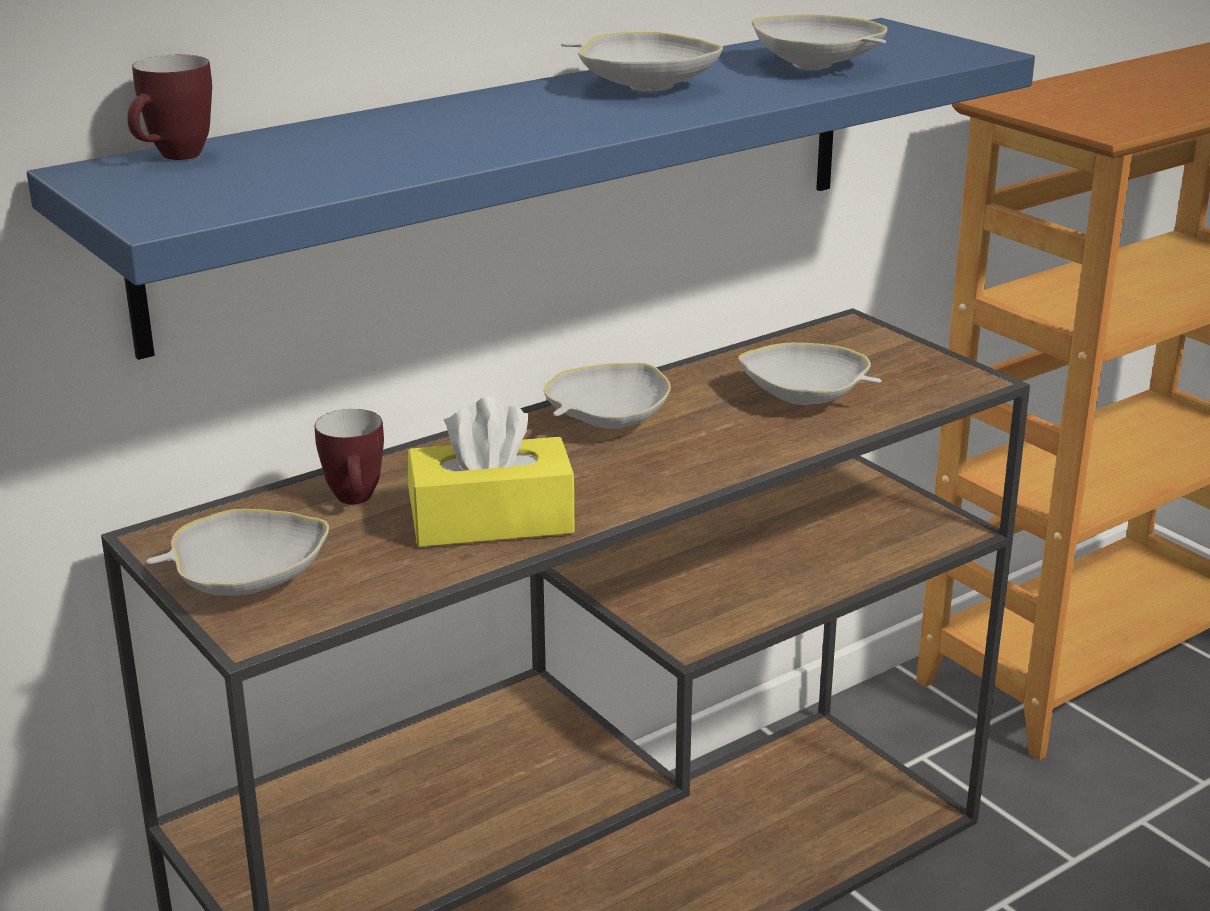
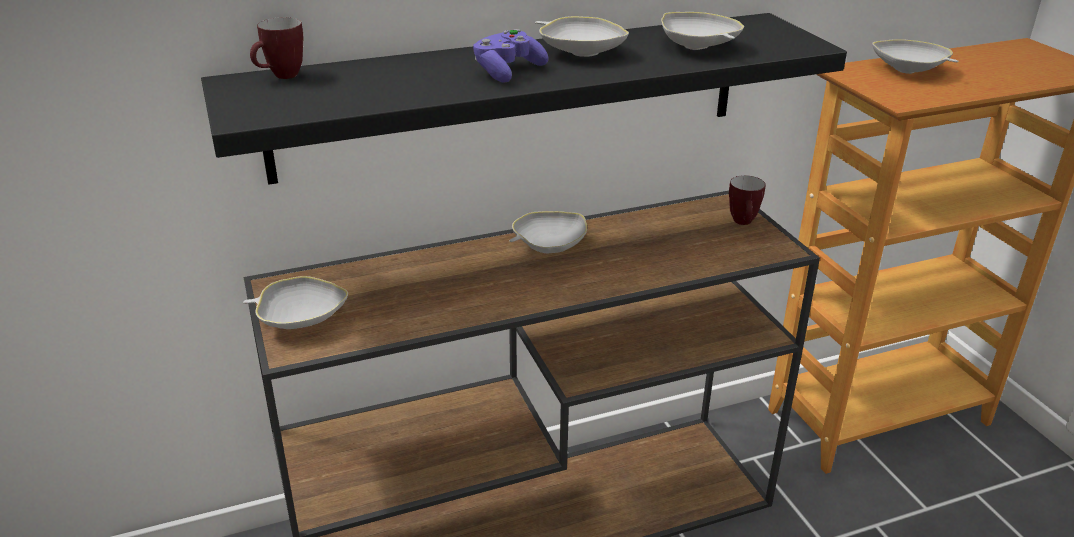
camera: 15 degrees right, 5 degrees up
(356, 501) = (384, 277): mug -> mug (743, 223)
(491, 521) = (450, 302): yellow tissue box -> none
(522, 173) = (513, 95): blue shelf -> black shelf
(551, 119) = (508, 71): none -> purple game controller
(807, 399) = (674, 248): white bowl -> white bowl (909, 71)

